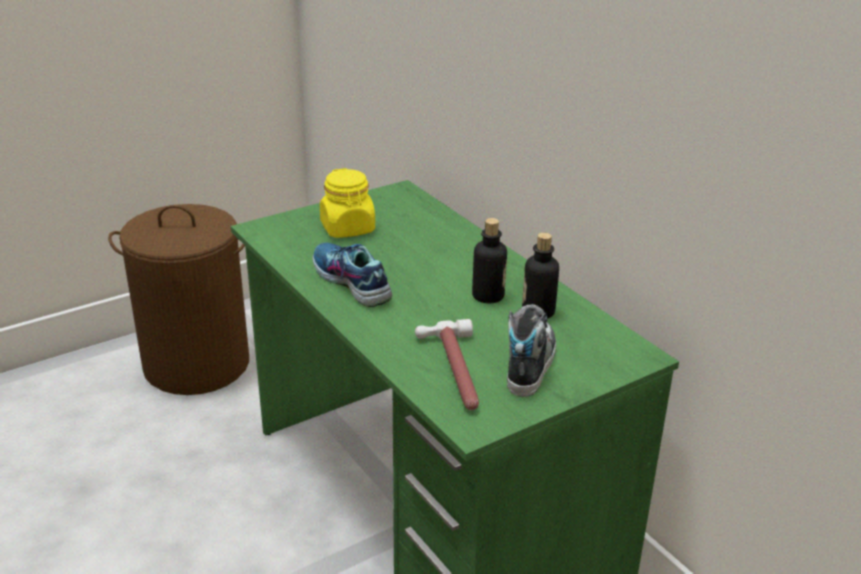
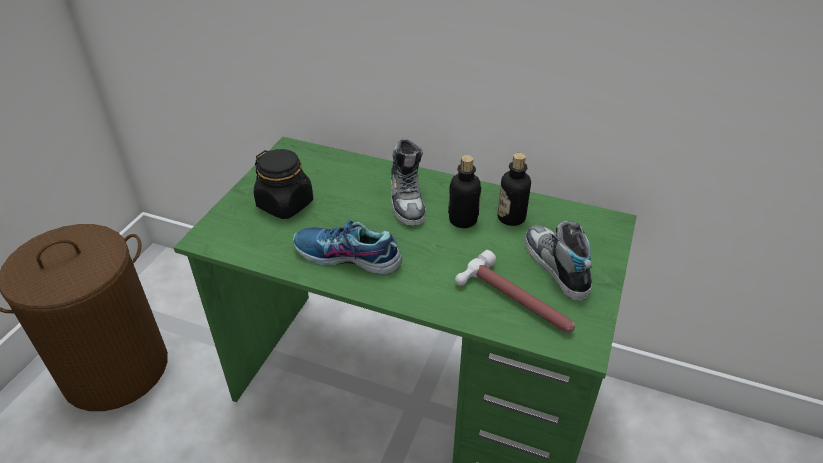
camera: 35 degrees left, 10 degrees up
(348, 228) = (285, 204): yellow jar -> black jar
(457, 262) = (407, 199): none -> shoe

